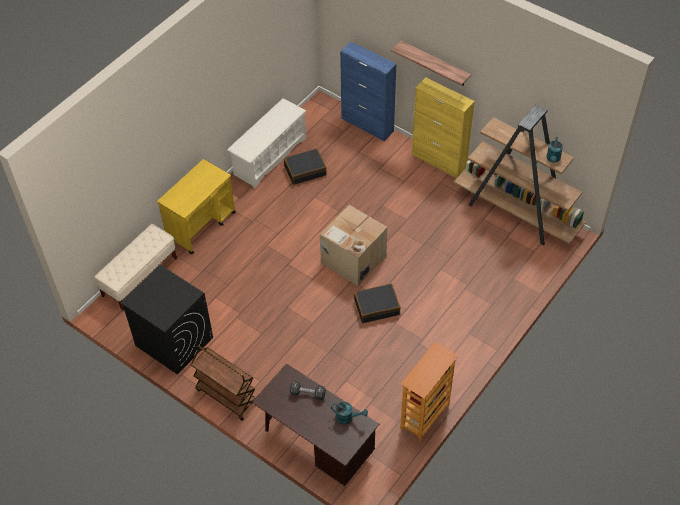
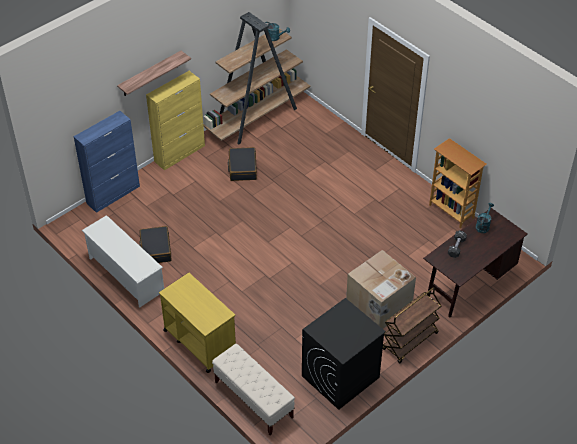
camera: 80 degrees left, 5 degrees down
(352, 259) = (277, 231): cardboard box -> cardboard box (378, 306)
(376, 307) = (334, 223): black suitcase -> black suitcase (242, 168)

